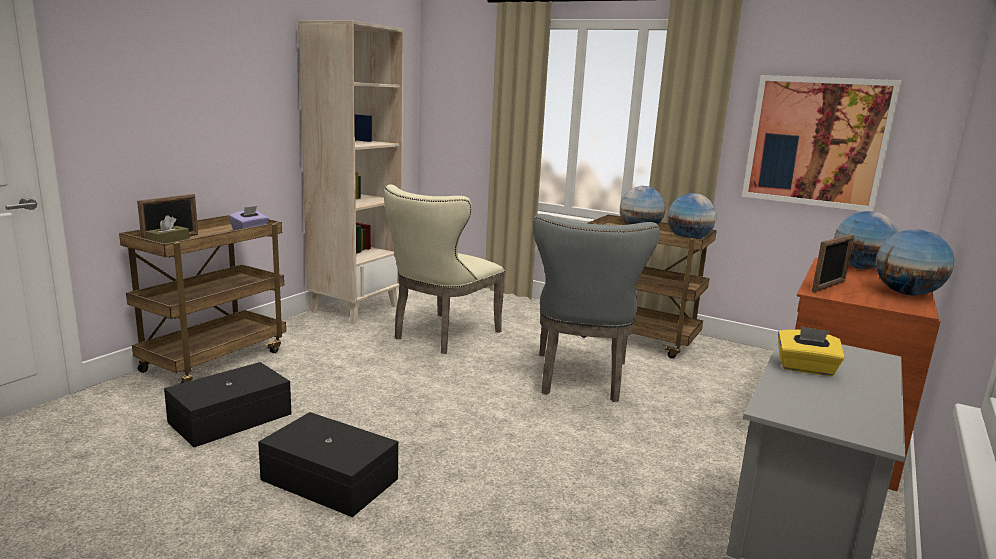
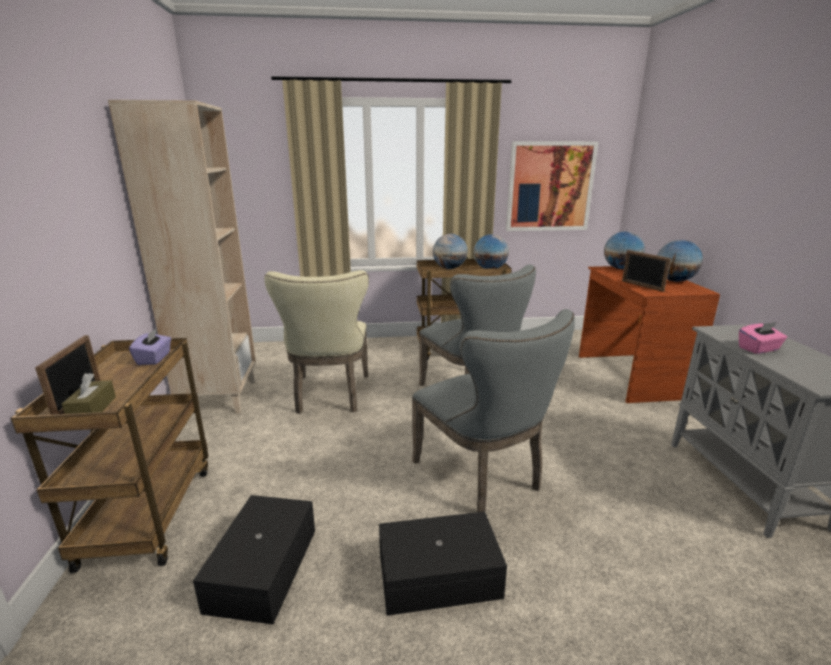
camera: 35 degrees left, 5 degrees up
(476, 441) = (483, 477): none -> grey chair
(805, 368) = (758, 349): yellow tissue box -> pink tissue box
(829, 286) = (642, 286): picture frame -> picture frame turned 135 degrees clockwise

